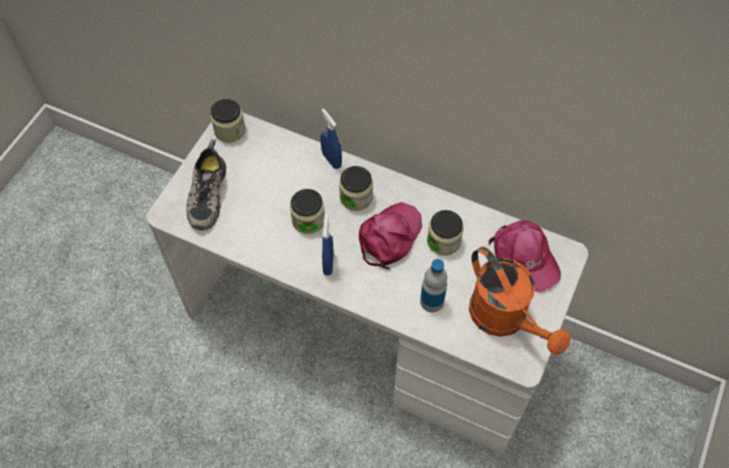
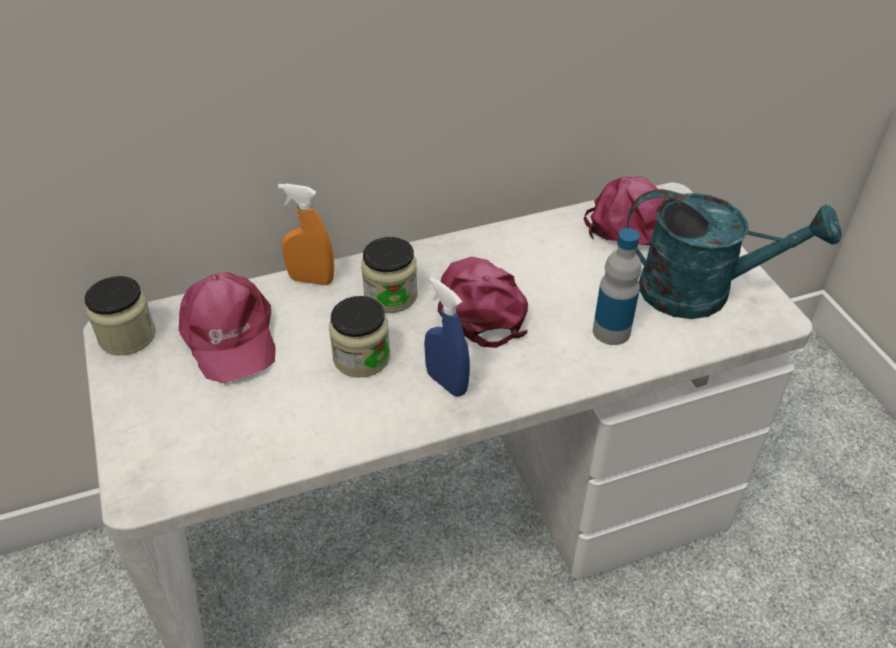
camera: 45 degrees left, 15 degrees down
(206, 194) = (177, 428): shoe -> none
(268, 163) = (228, 335): none -> pink cap
(331, 160) = (311, 280): blue spray bottle -> orange spray bottle
(443, 241) = (544, 269): jar -> none
(505, 319) = (702, 291): orange watering can -> turquoise watering can

